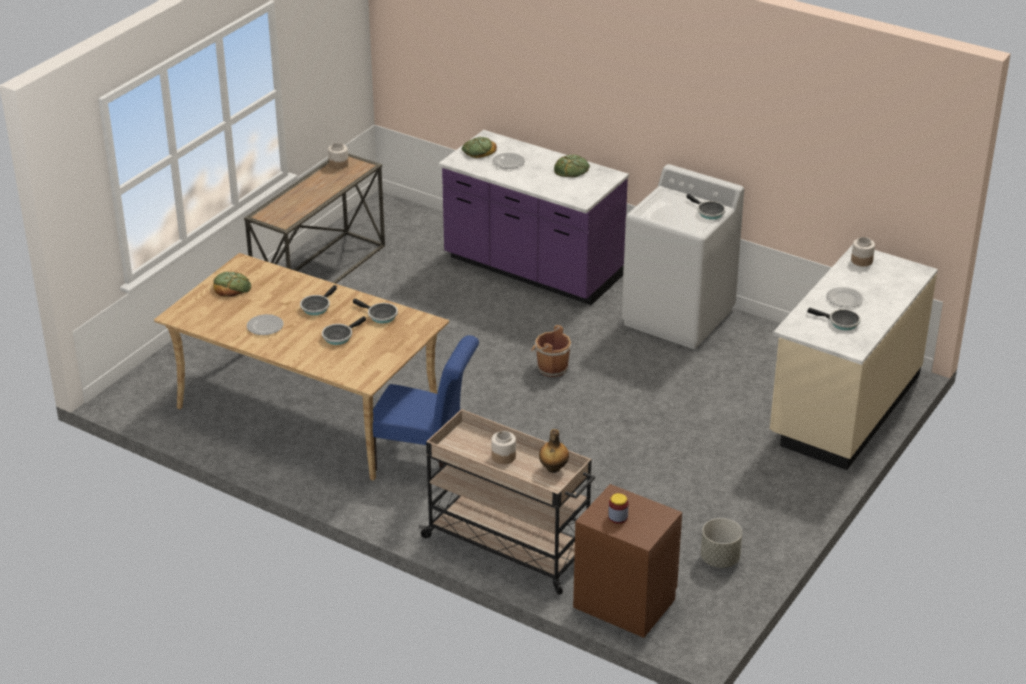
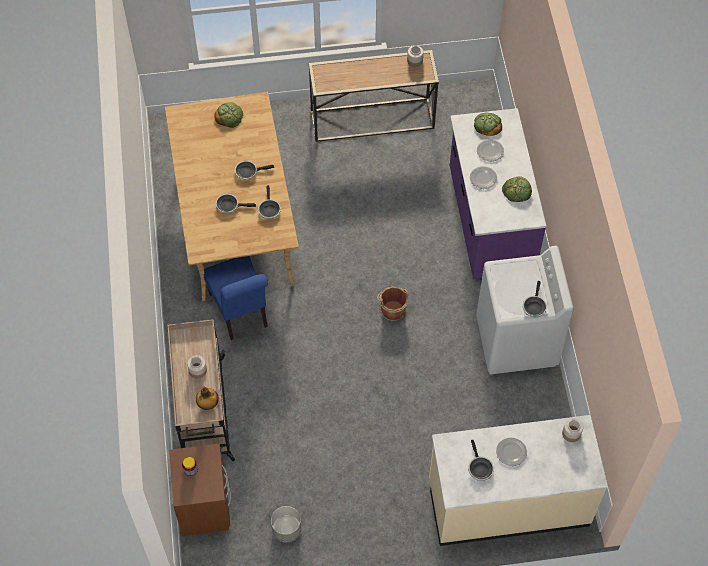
camera: 50 degrees right, 25 degrees up
(265, 326) = (206, 162): plate -> plate (483, 178)

